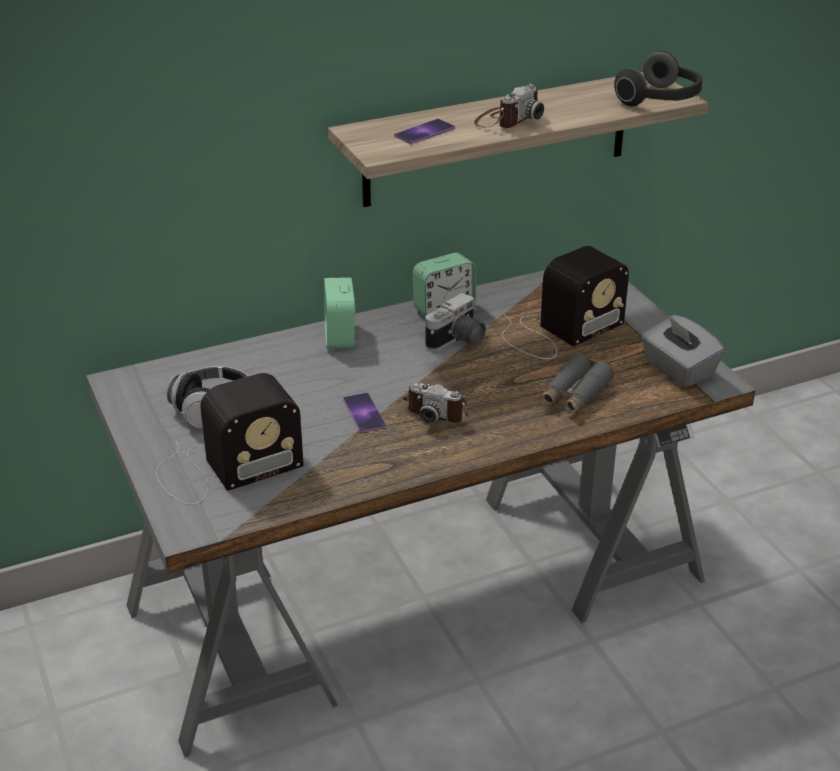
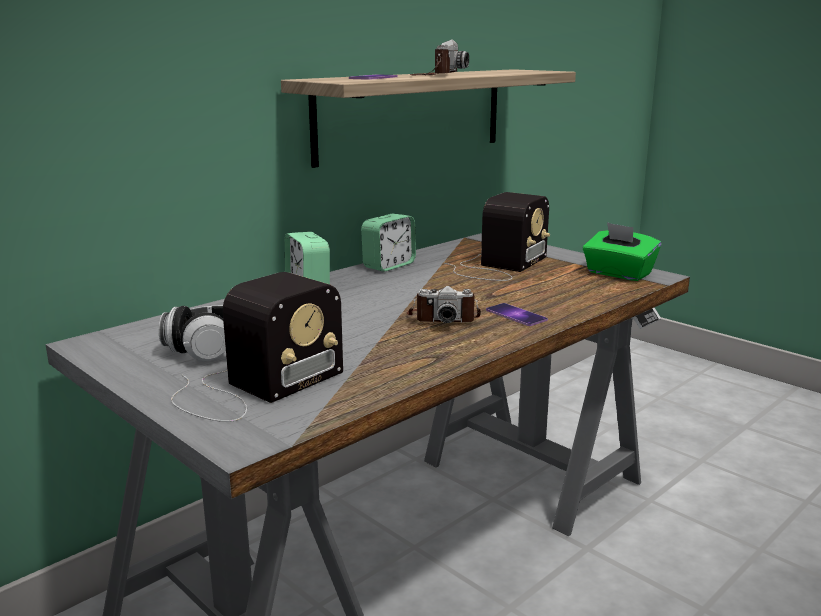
camera: 20 degrees left, 15 degrees down
(364, 413) = (374, 329): phone -> phone (516, 315)
(458, 341) = (419, 280): camera -> none
(574, 395) = (554, 296): grey binoculars -> none
(661, 100) = (541, 71): headphones -> none
(677, 370) = (618, 274): grey tissue box -> green tissue box

